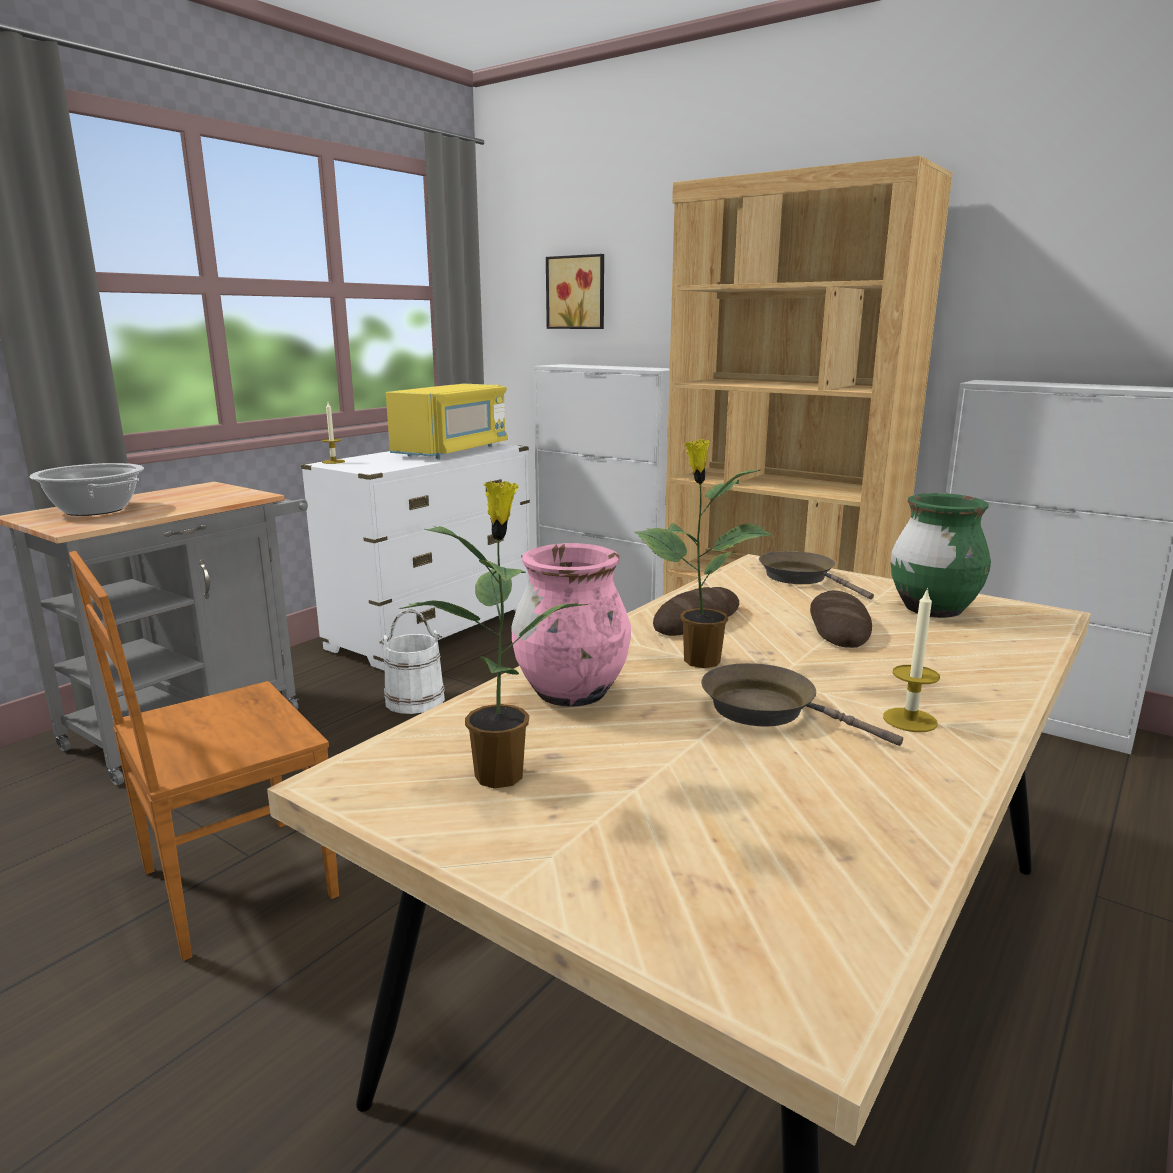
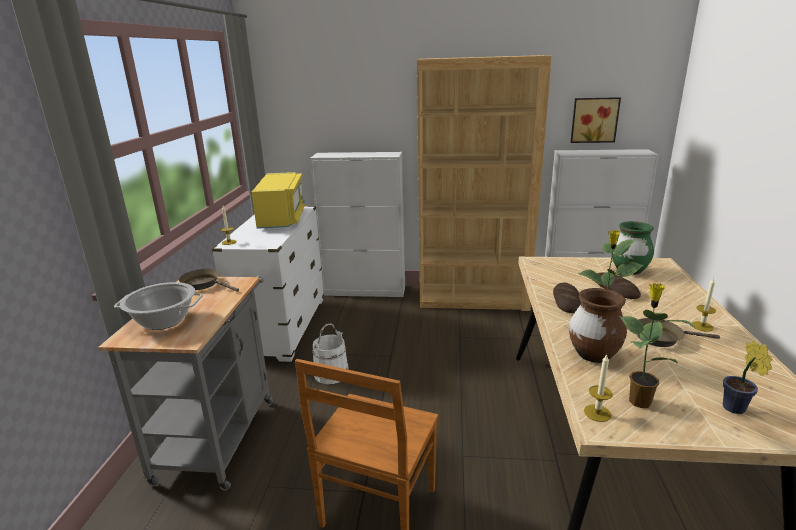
camera: 30 degrees left, 5 degrees up
(389, 762) = (597, 413): none -> candle
(571, 694) = (593, 355): pink vase -> brown vase
(577, 292) = (324, 110): picture -> picture (594, 120)
(665, 857) = (736, 409): none -> potted plant
(801, 578) = (561, 265): brown frying pan -> brown frying pan (204, 284)

